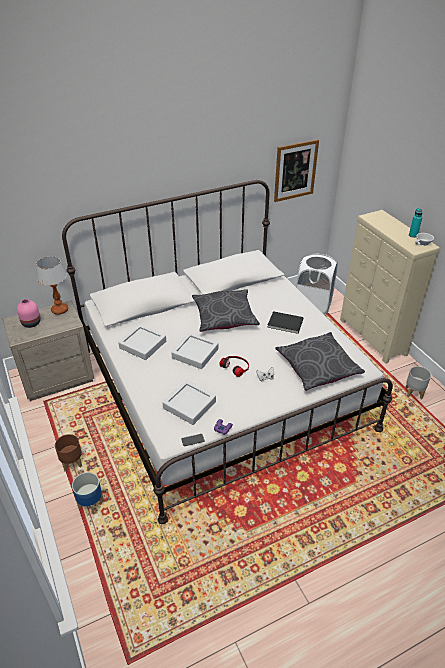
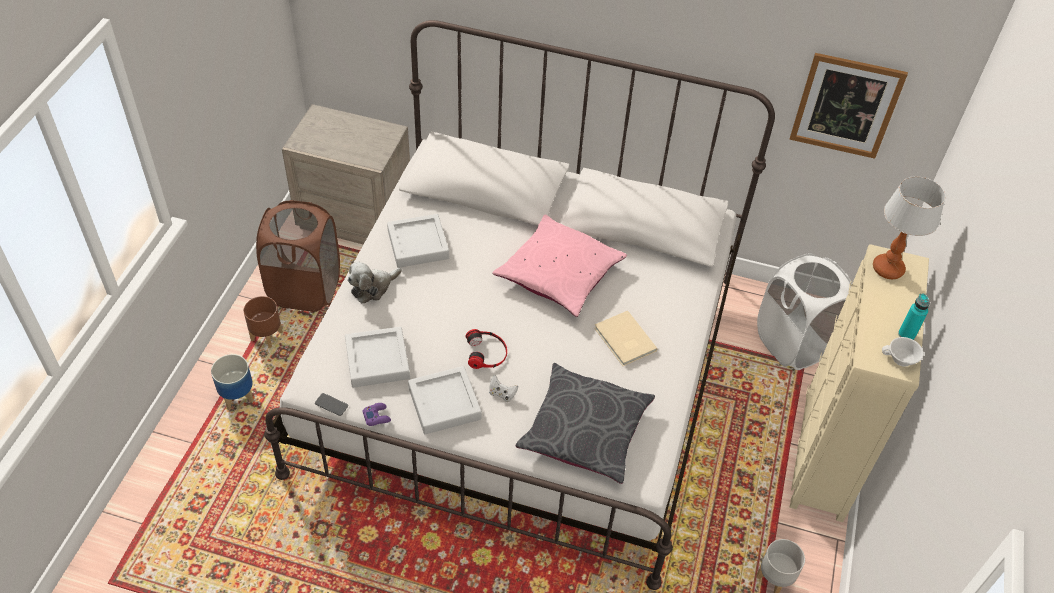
camera: 40 degrees right, 10 degrees up
(31, 323) = (333, 131): pink vase -> none
(60, 310) = (380, 133): table lamp -> table lamp (888, 269)
(68, 426) = (305, 289): none -> brown laundry basket
(144, 376) = (373, 287): none -> plush toy
(195, 353) = (462, 300): grey tray -> grey tray (444, 403)
(224, 316) = (559, 274): grey pillow -> pink pillow
(285, 324) = (624, 340): black book -> beige book

